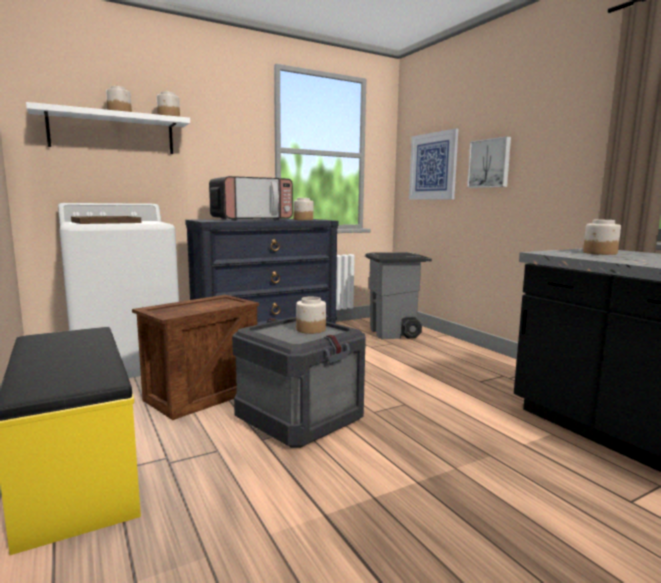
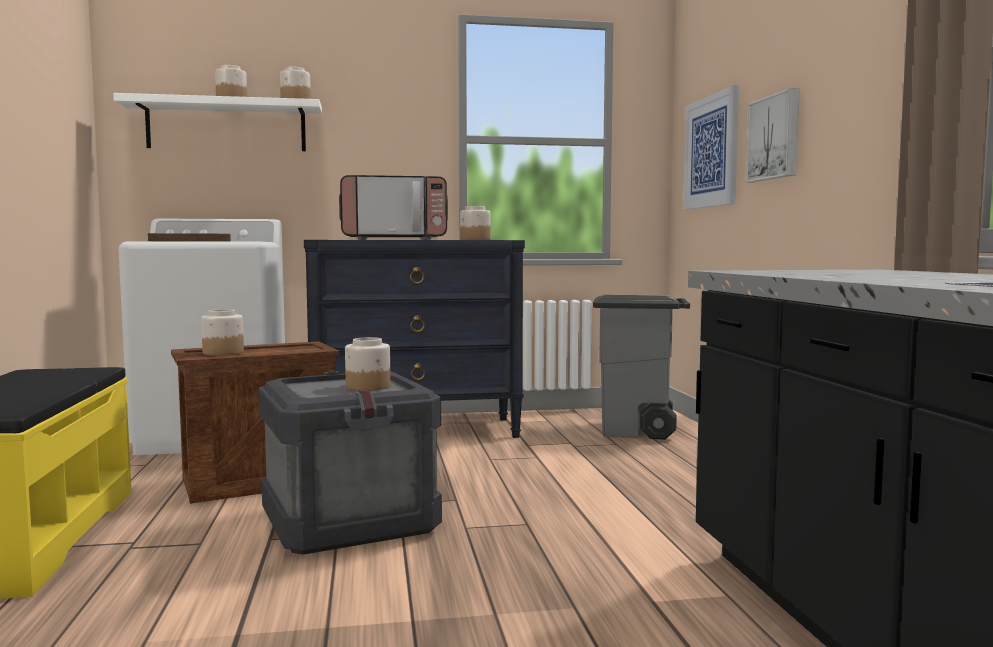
camera: 20 degrees right, 5 degrees down
(600, 253) = (833, 271): jar -> jar (222, 352)

